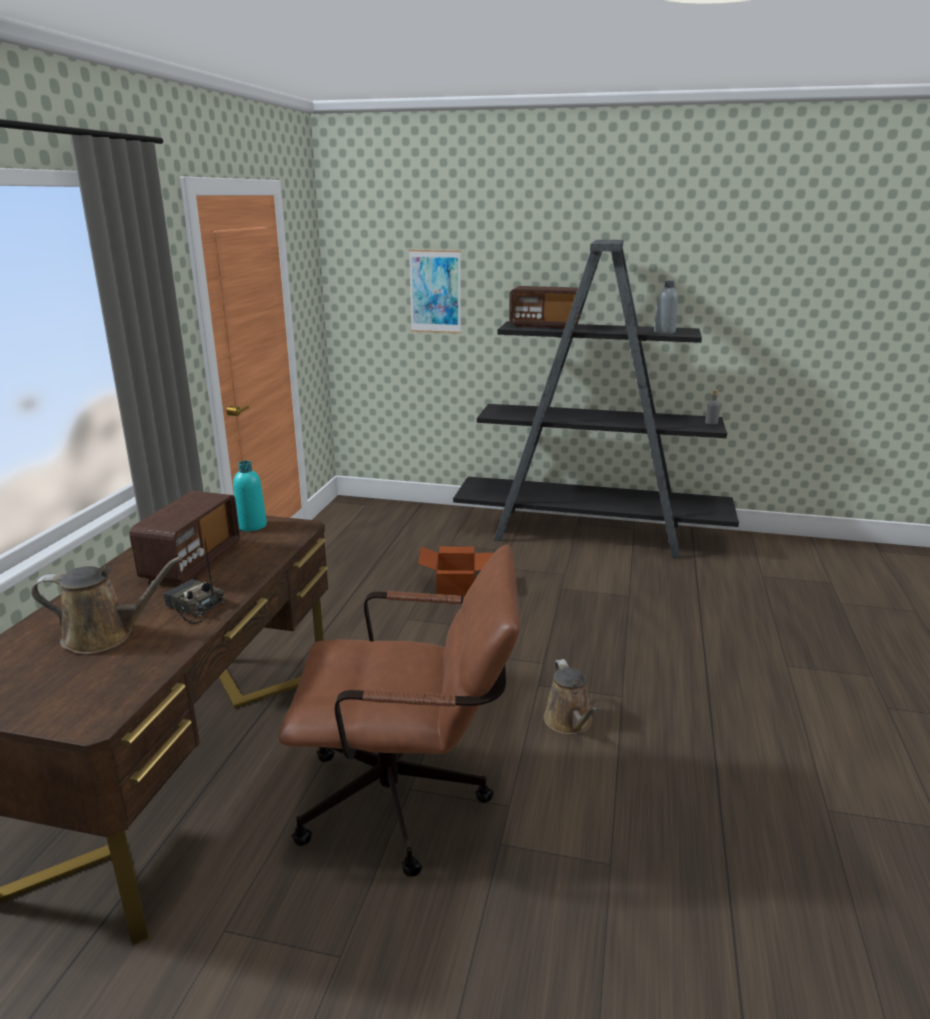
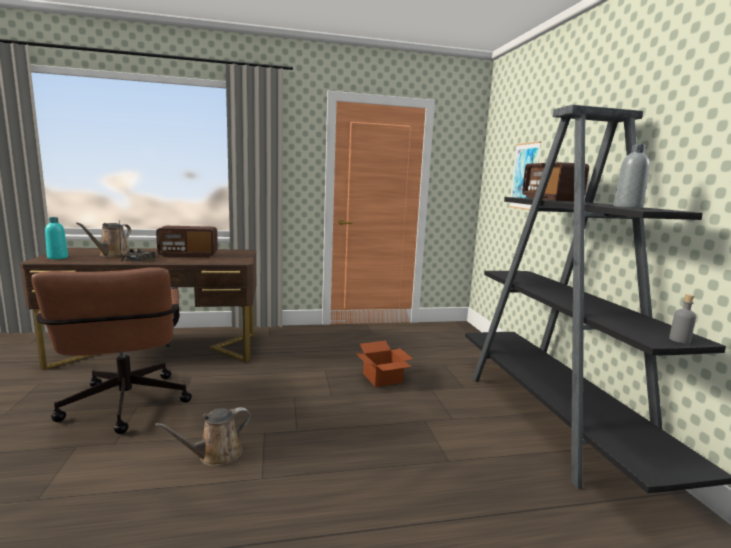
camera: 65 degrees right, 10 degrees down
(105, 635) = (112, 255): brown watering can -> brown watering can turned 45 degrees clockwise
(252, 526) = (237, 257): turquoise bottle -> turquoise bottle (57, 257)

